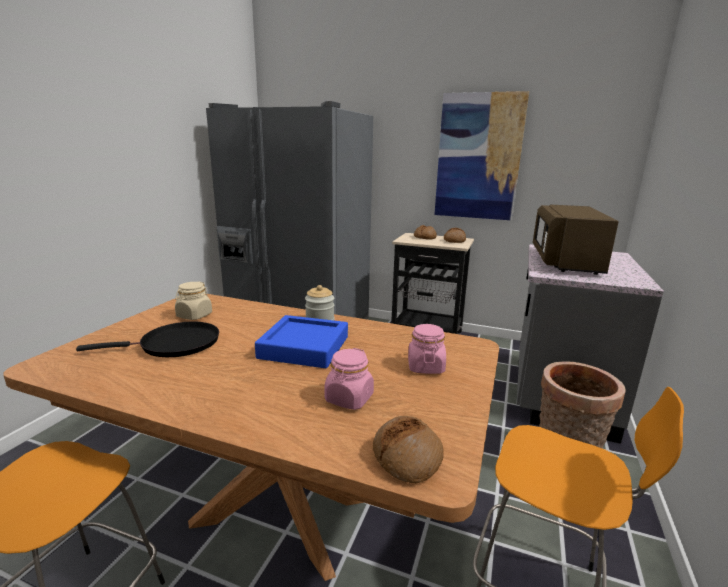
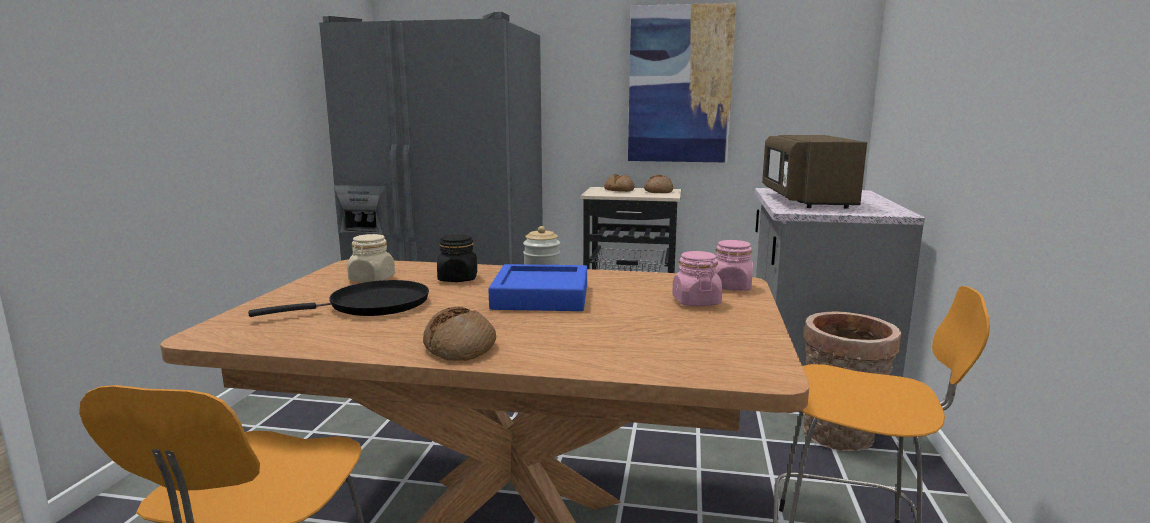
camera: 10 degrees left, 5 degrees down
(255, 321) = (458, 279): none -> black jar
(349, 398) = (628, 332): pink jar -> pink jar (731, 287)
(407, 457) = (724, 366): bread -> bread (460, 347)

